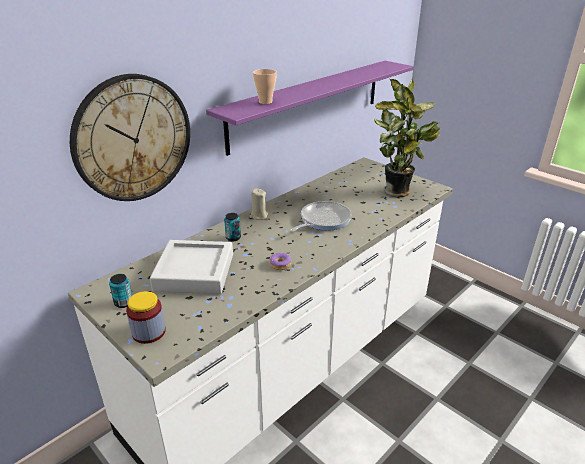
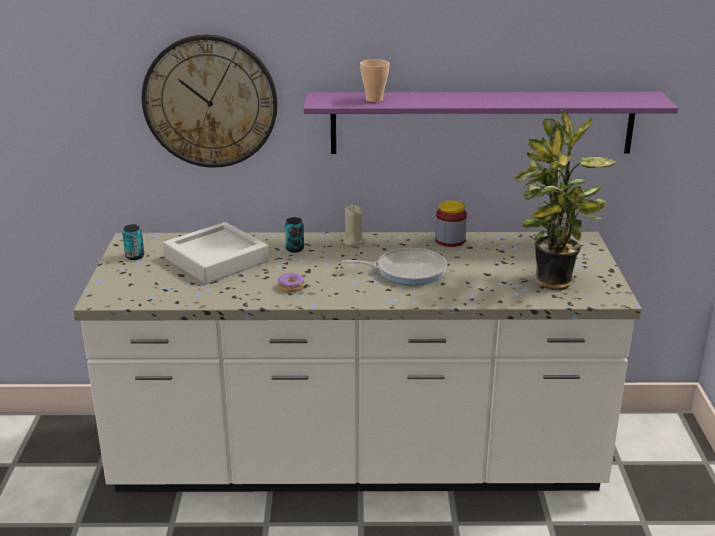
camera: 45 degrees right, 5 degrees down
(149, 332) = (117, 282): jar -> jar (450, 240)

